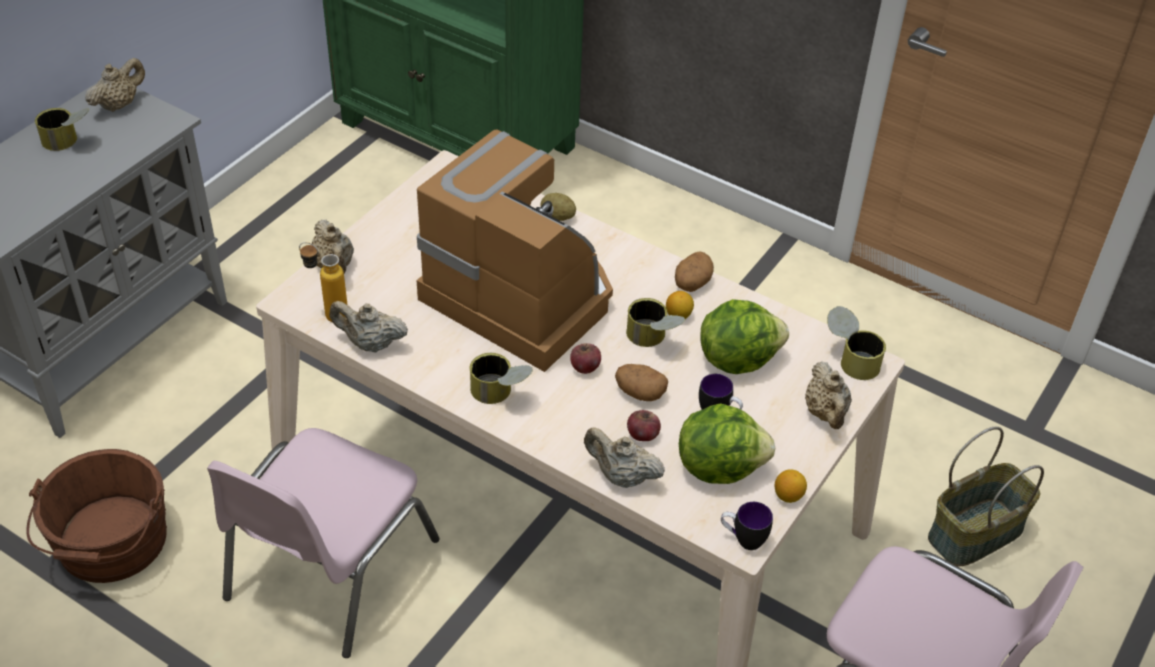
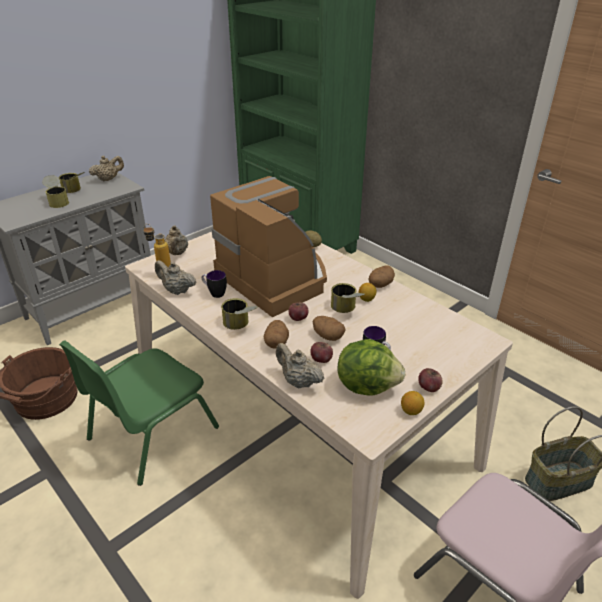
camera: 15 degrees right, 10 degrees down
(328, 570) = (150, 433): pink chair -> green chair
(567, 416) = (276, 342): none -> potato
(737, 358) = (397, 326): lettuce -> none
(743, 539) = (370, 434): mug -> mug (214, 293)
(804, 455) = (429, 387): none -> apple
(825, 413) = (450, 365): beige teapot -> none
(850, 358) = (474, 336): can -> can (58, 201)

